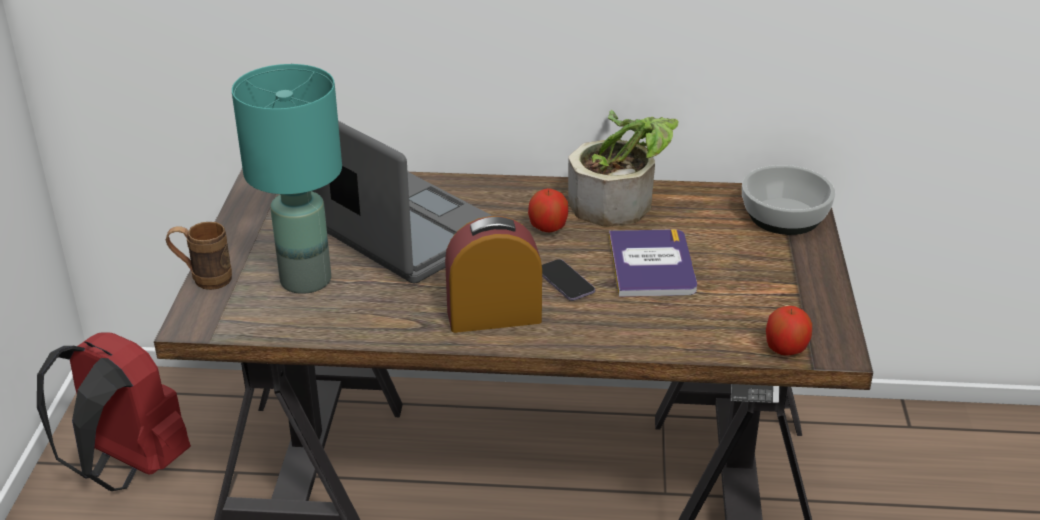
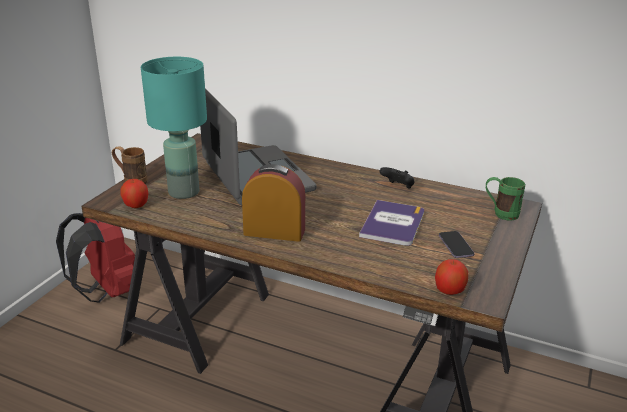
camera: 20 degrees right, 5 degrees down
(548, 228) = (342, 192): apple -> apple (136, 205)
(565, 282) = (331, 222): phone -> phone (455, 246)
(621, 202) = (398, 187): potted plant -> black game controller
(783, 216) = (500, 213): bowl -> green mug

